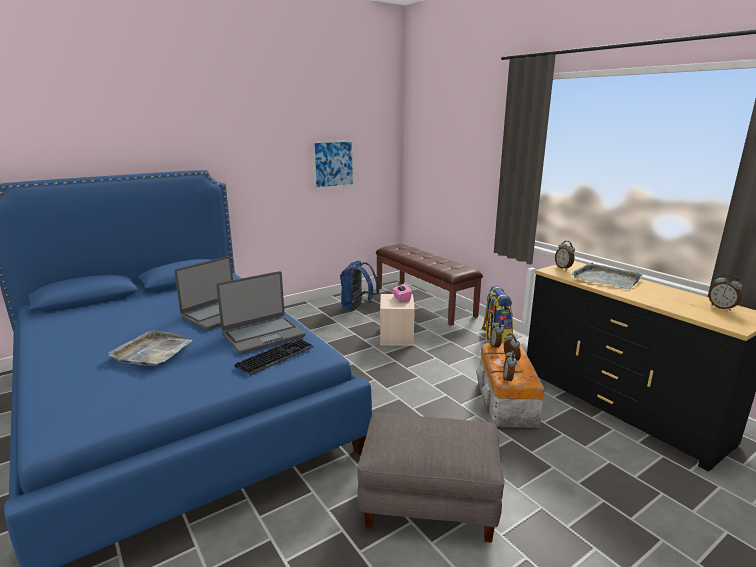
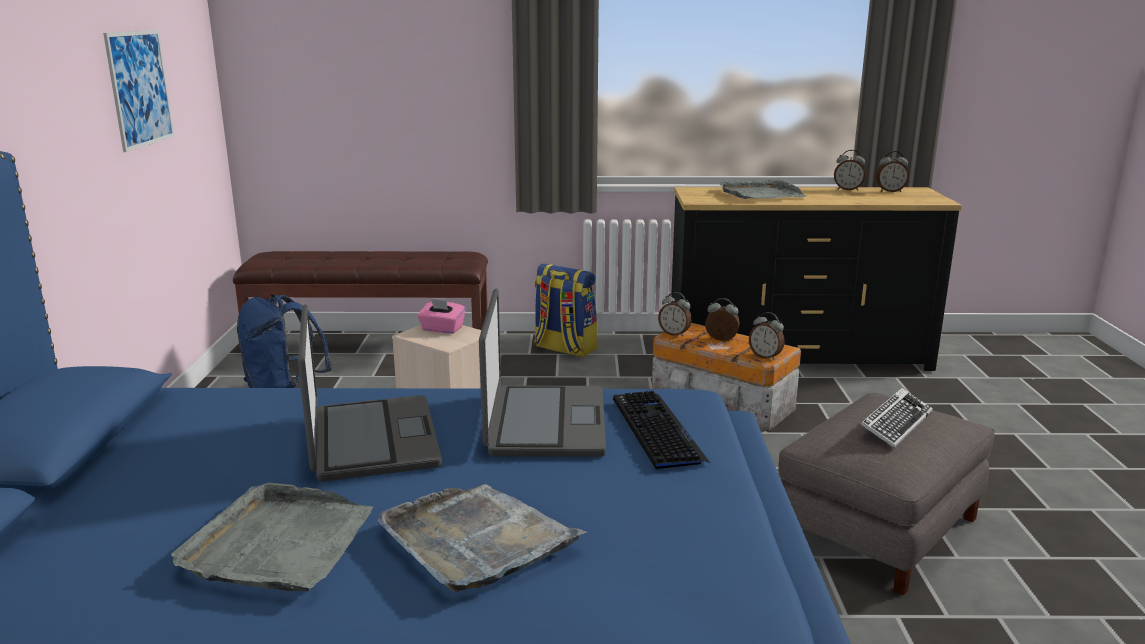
camera: 55 degrees left, 0 degrees up
(137, 327) = (279, 544): none -> grey tray
(433, 435) = (895, 424): none -> keyboard
(563, 268) = (697, 195): alarm clock -> alarm clock (847, 189)

